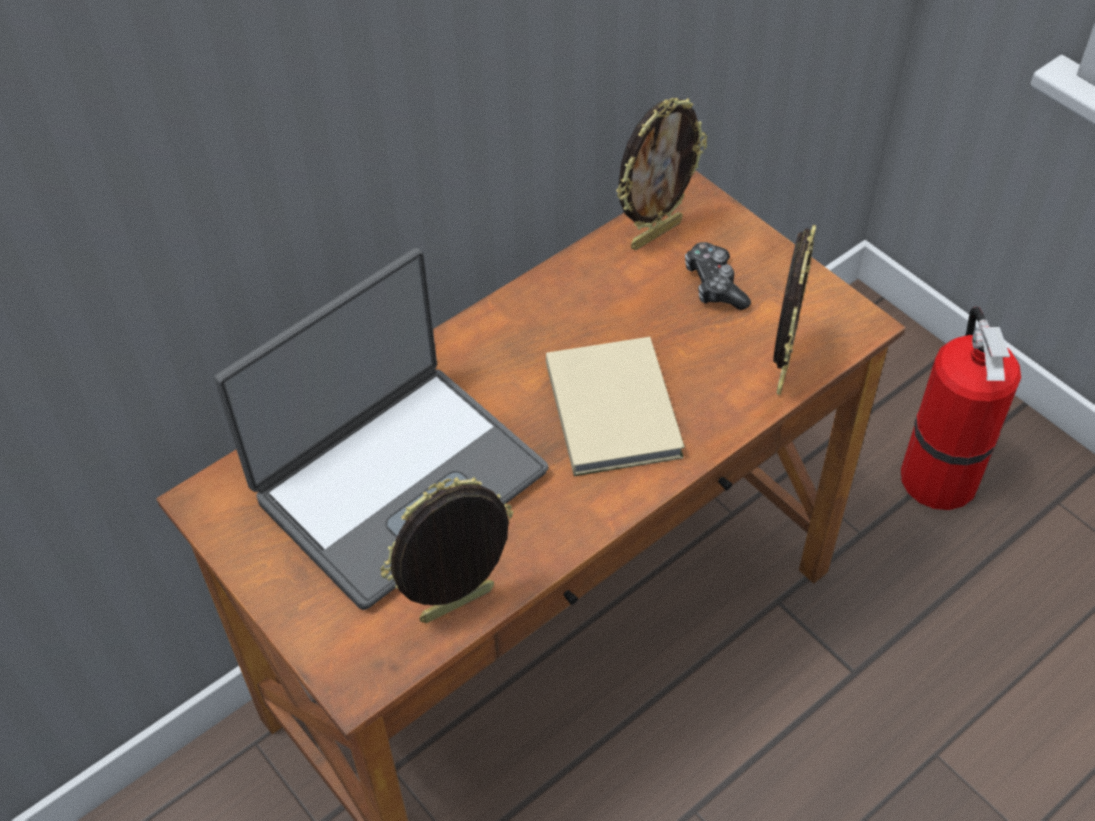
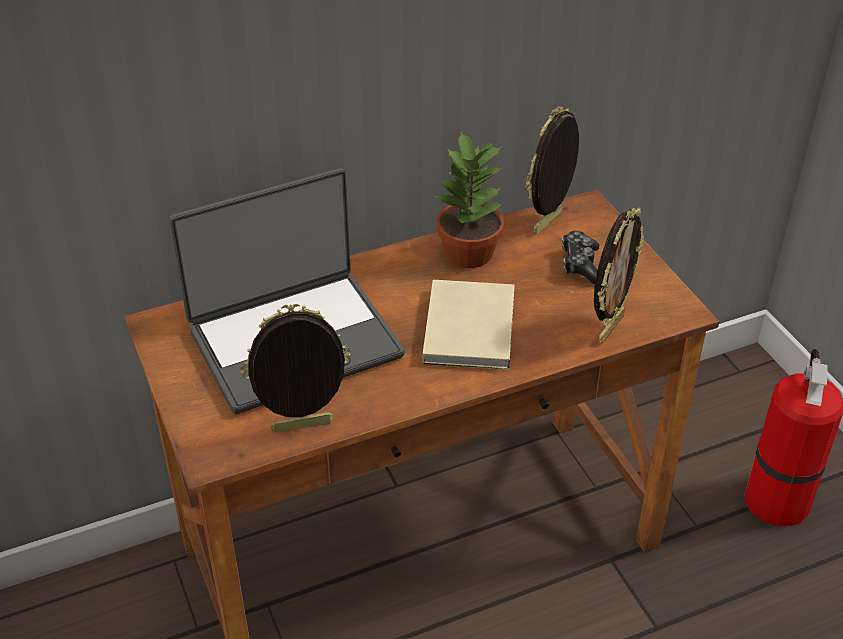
camera: 15 degrees right, 10 degrees down
(572, 301) = (469, 254): none -> potted plant
(655, 234) = (549, 224): picture frame -> picture frame turned 150 degrees clockwise

